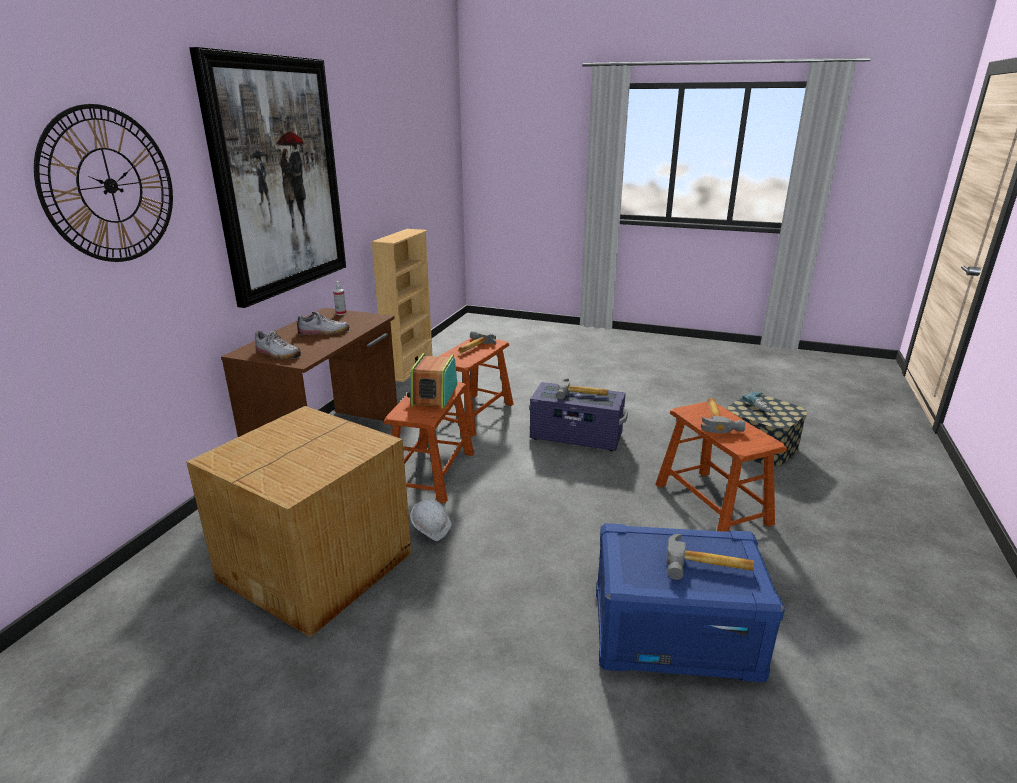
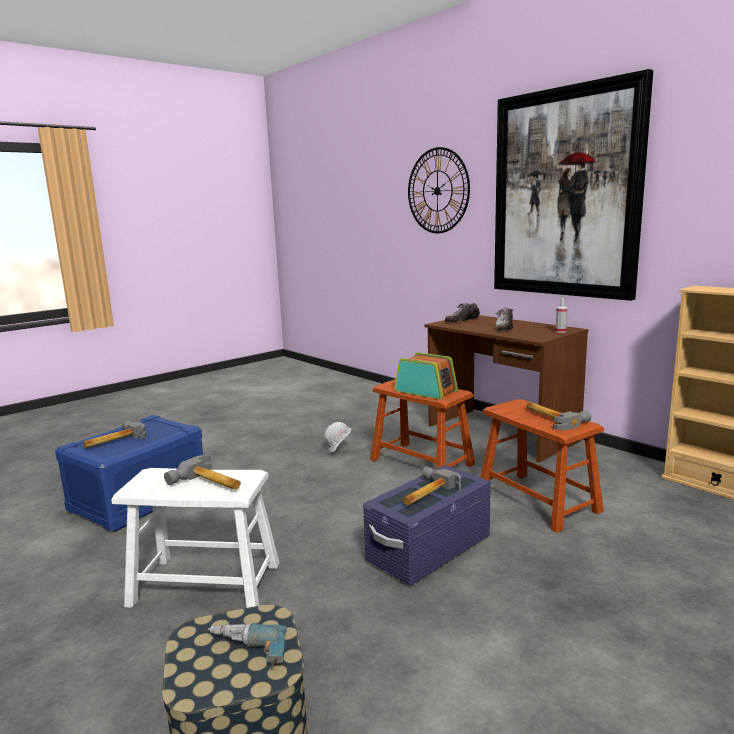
camera: 120 degrees right, 10 degrees down
(319, 565) = (346, 422): cardboard box -> none
(712, 503) = (205, 584): brown stool -> white stool

